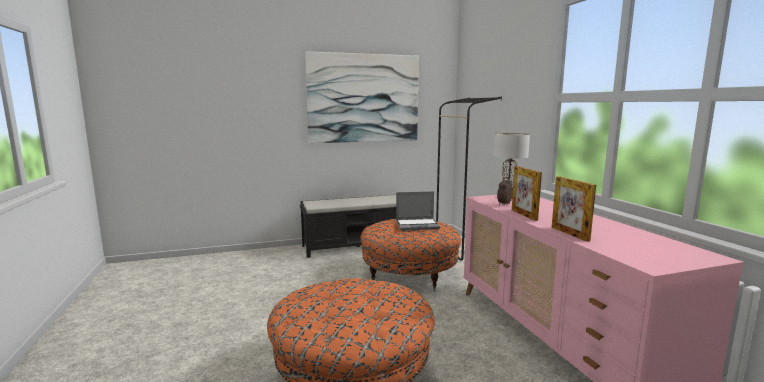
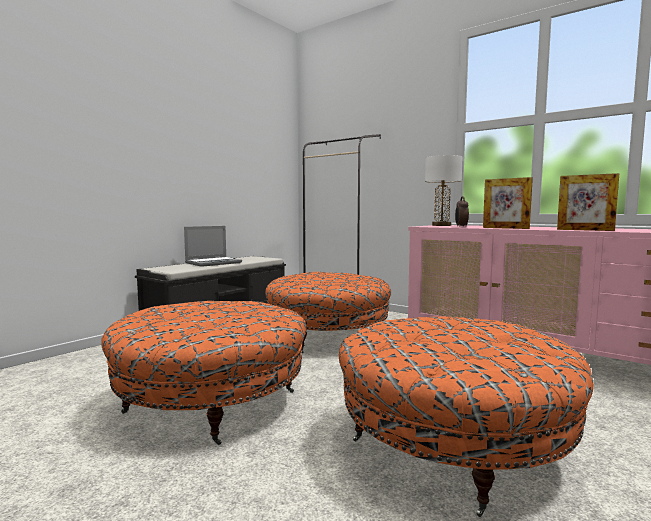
camera: 35 degrees left, 5 degrees down
(278, 301) = (212, 402): none -> orange ottoman
(363, 98) = (210, 130): picture -> none
(417, 225) = (331, 275): laptop -> laptop (214, 263)

